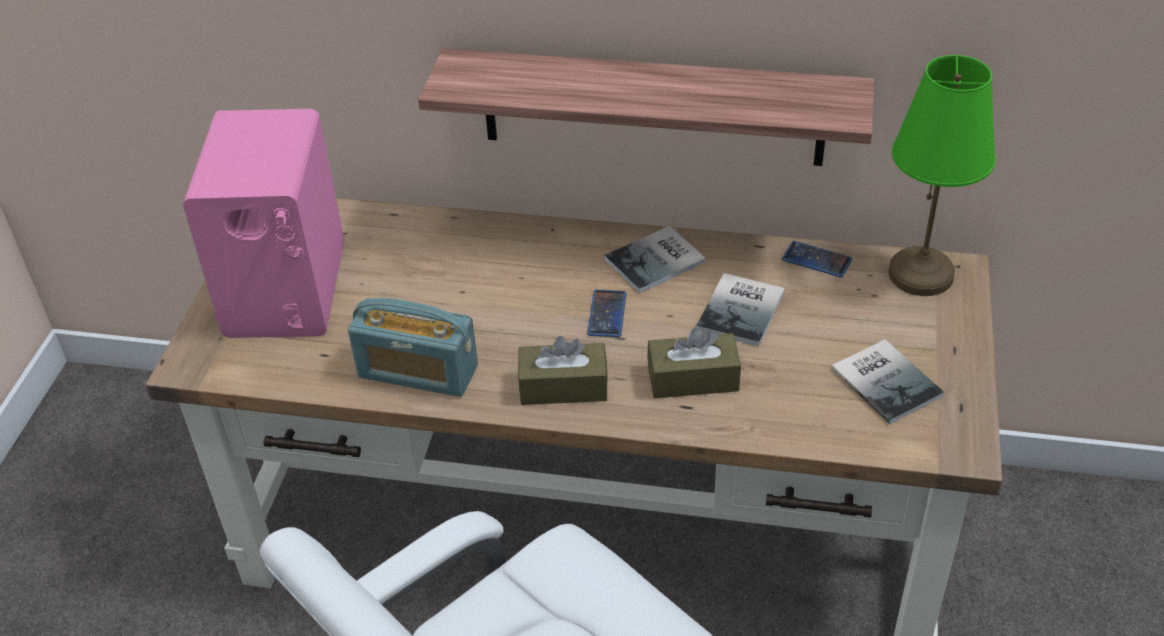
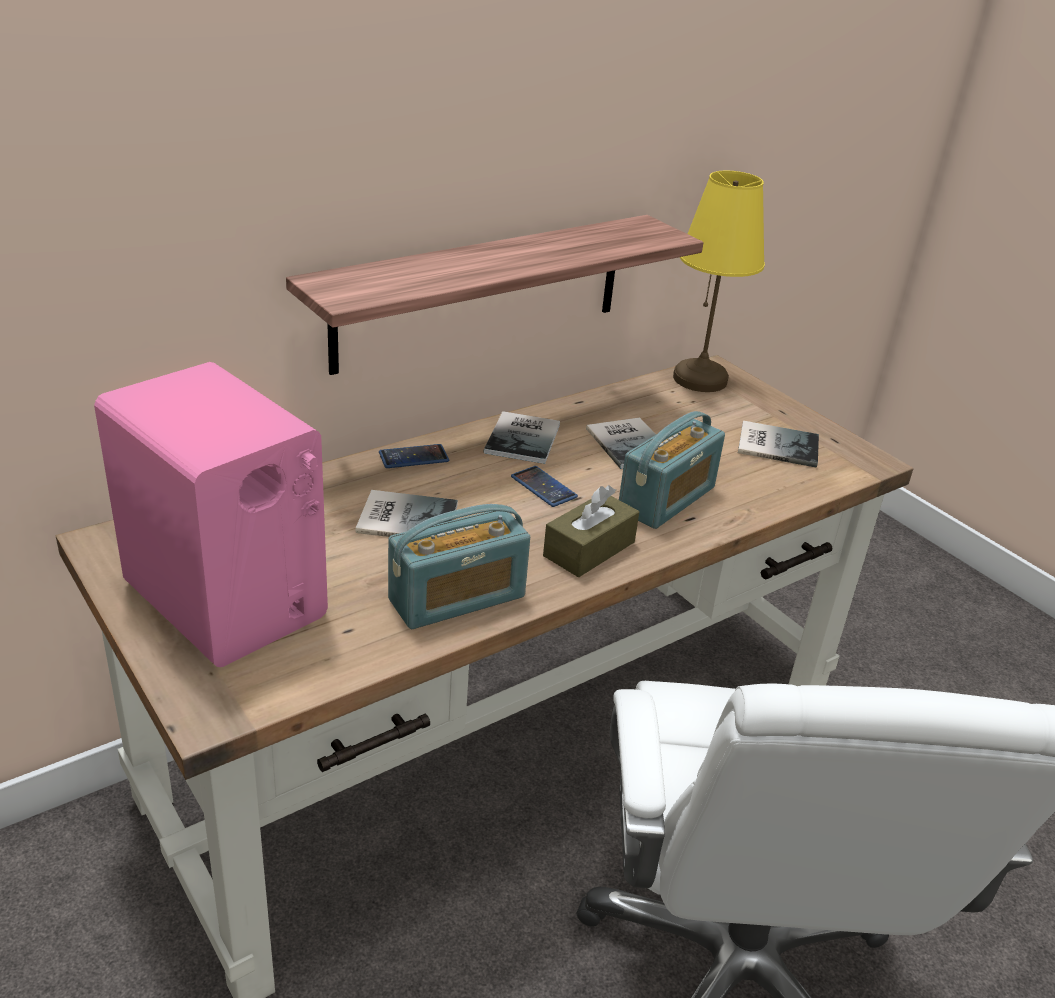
camera: 50 degrees left, 10 degrees down
(471, 286) = (405, 517): none -> book
(693, 379) = (667, 499): brown tissue box -> radio
(816, 260) = (628, 395): phone -> phone (413, 457)
(922, 275) = (701, 379): green table lamp -> yellow table lamp

